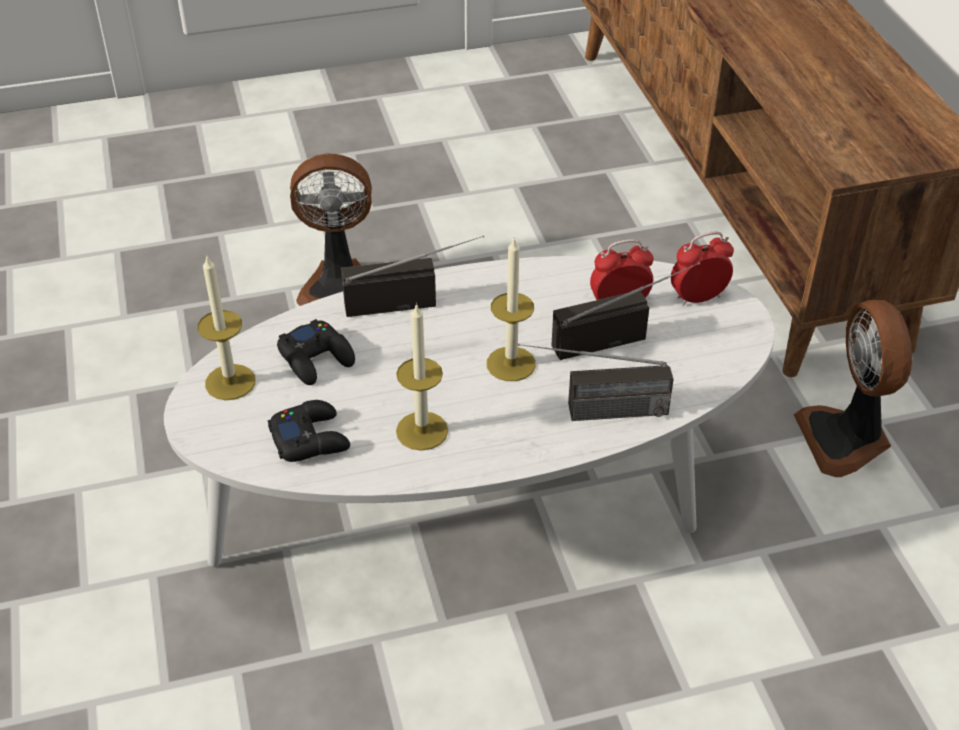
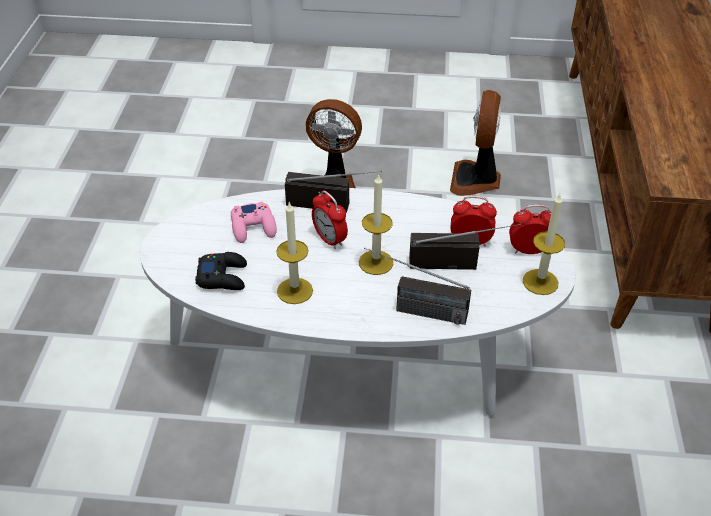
camera: 20 degrees right, 0 degrees up
(230, 382) = (193, 228): candle -> candle (540, 282)
(316, 358) = (253, 227): black game controller -> pink game controller
(432, 349) = (329, 239): none -> alarm clock
(845, 439) = (635, 383): fan -> fan (476, 180)

